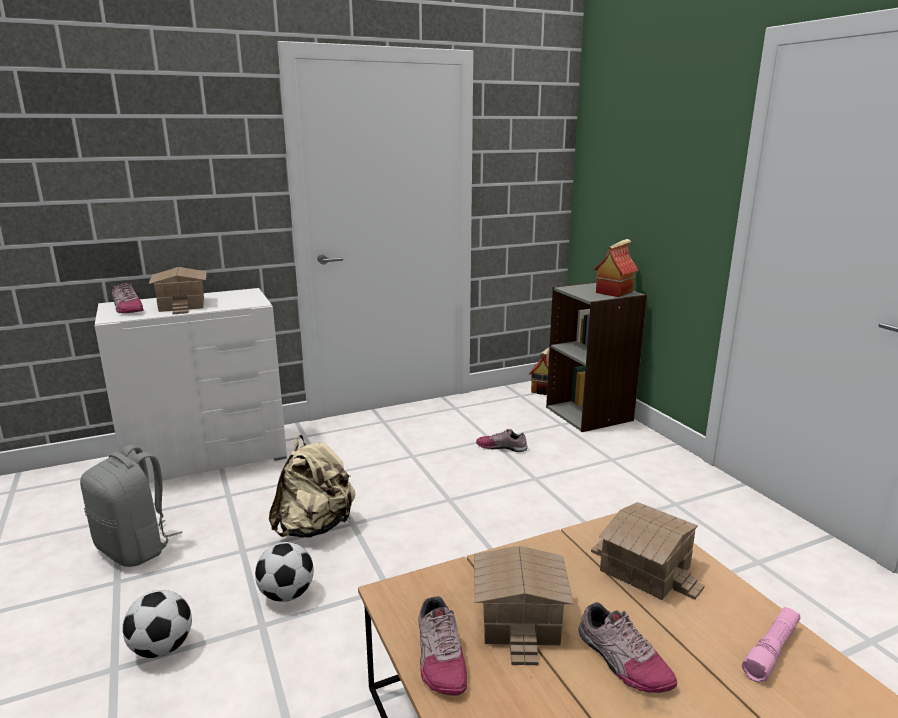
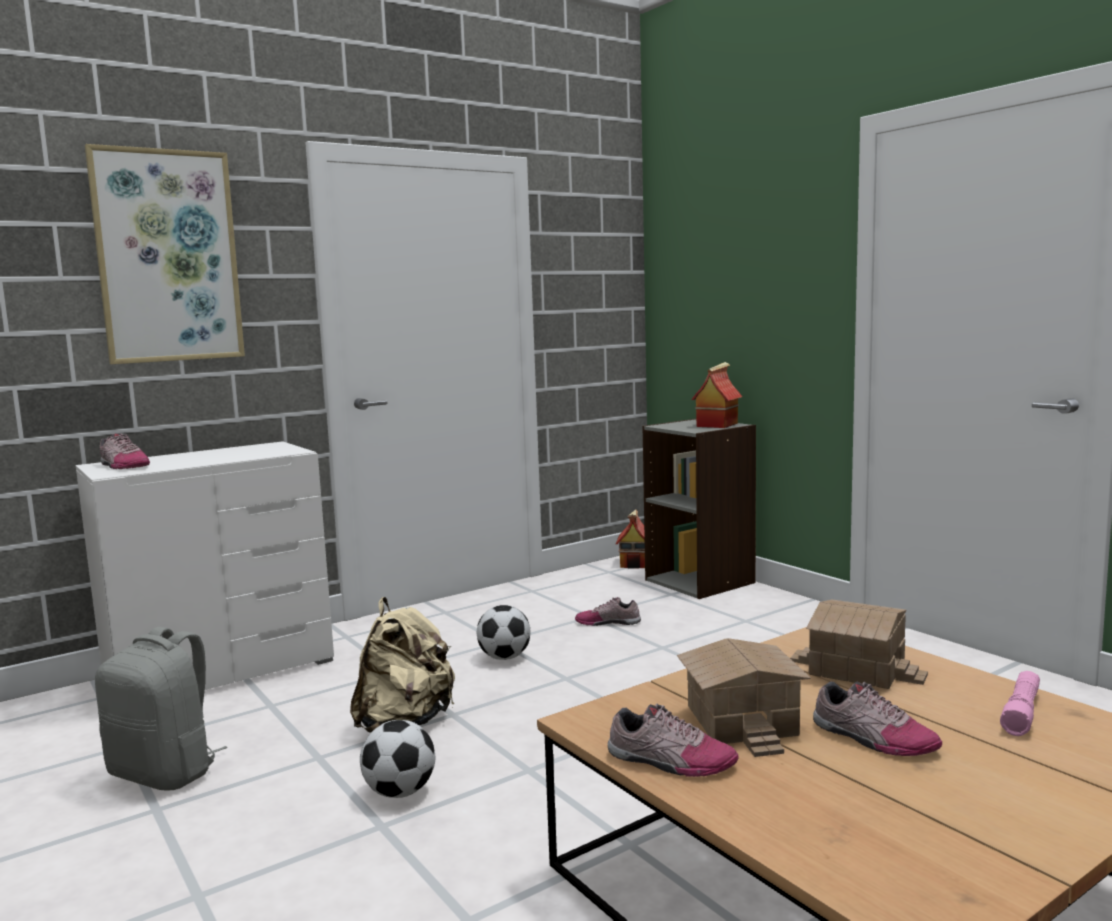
camera: 10 degrees left, 10 degrees down
(162, 648) = (255, 866): football -> football (504, 657)
(164, 141) = (168, 257): none -> picture
(180, 304) = (193, 459): toy house -> none
(439, 657) = (670, 761): shoe -> shoe turned 45 degrees counterclockwise

